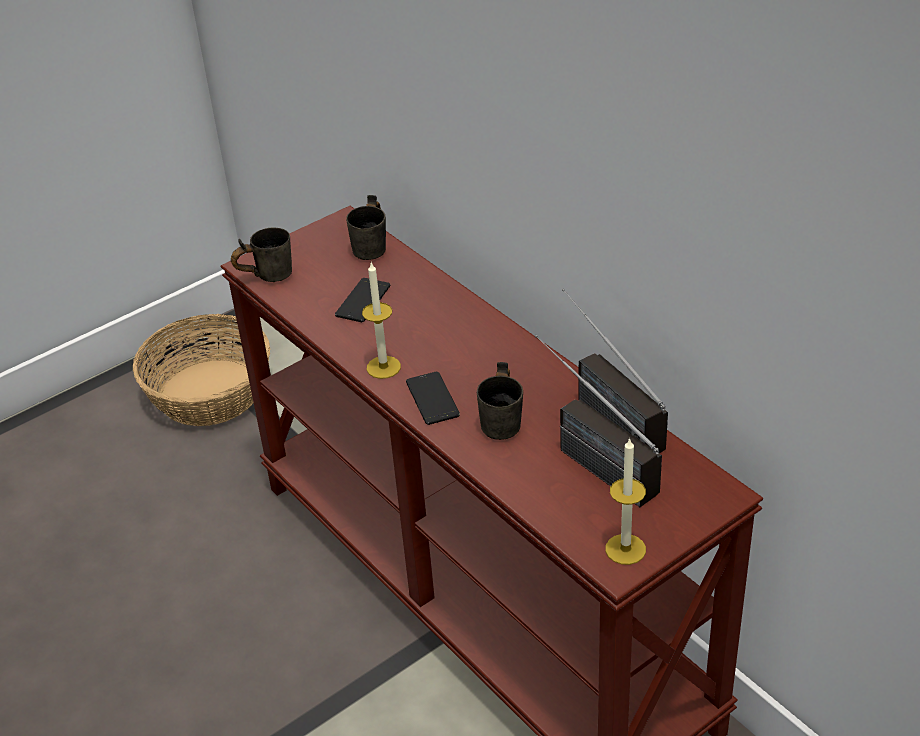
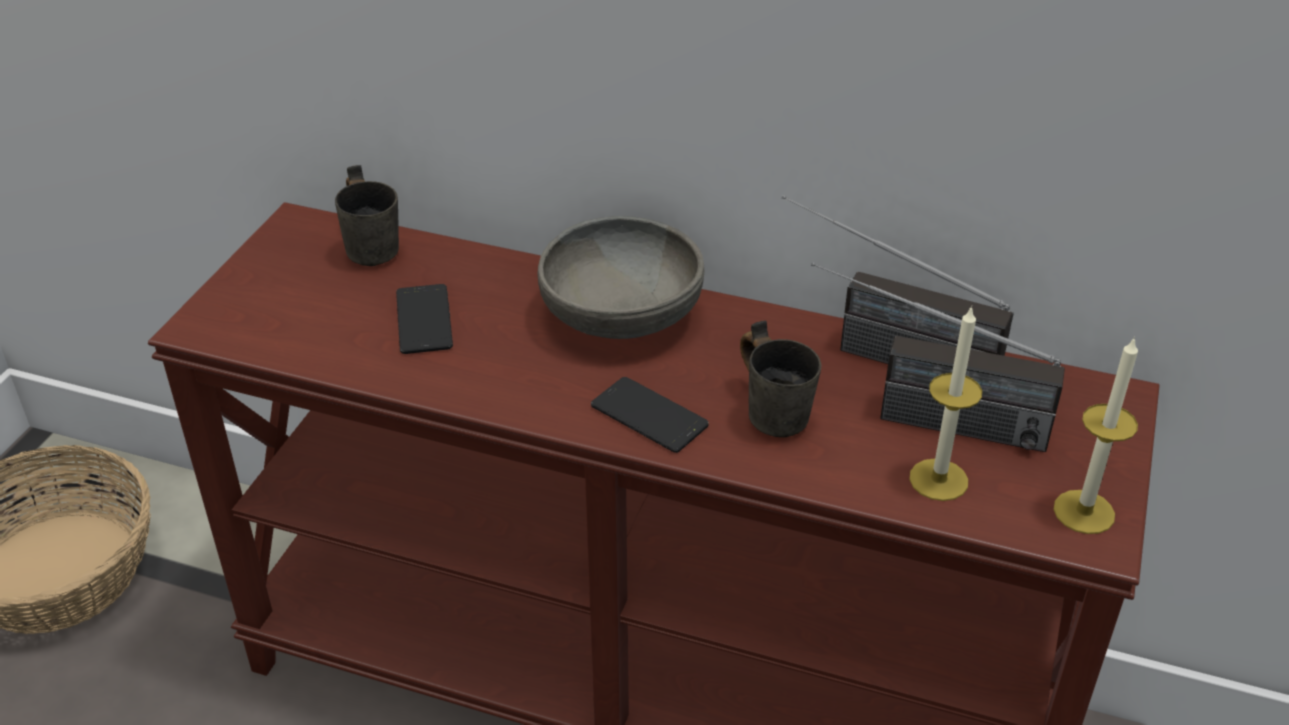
camera: 35 degrees left, 0 degrees up
(266, 275) = (238, 331): grey mug -> none
(383, 367) = (539, 398): candle -> candle (938, 480)
(472, 336) = (622, 315): none -> grey bowl

